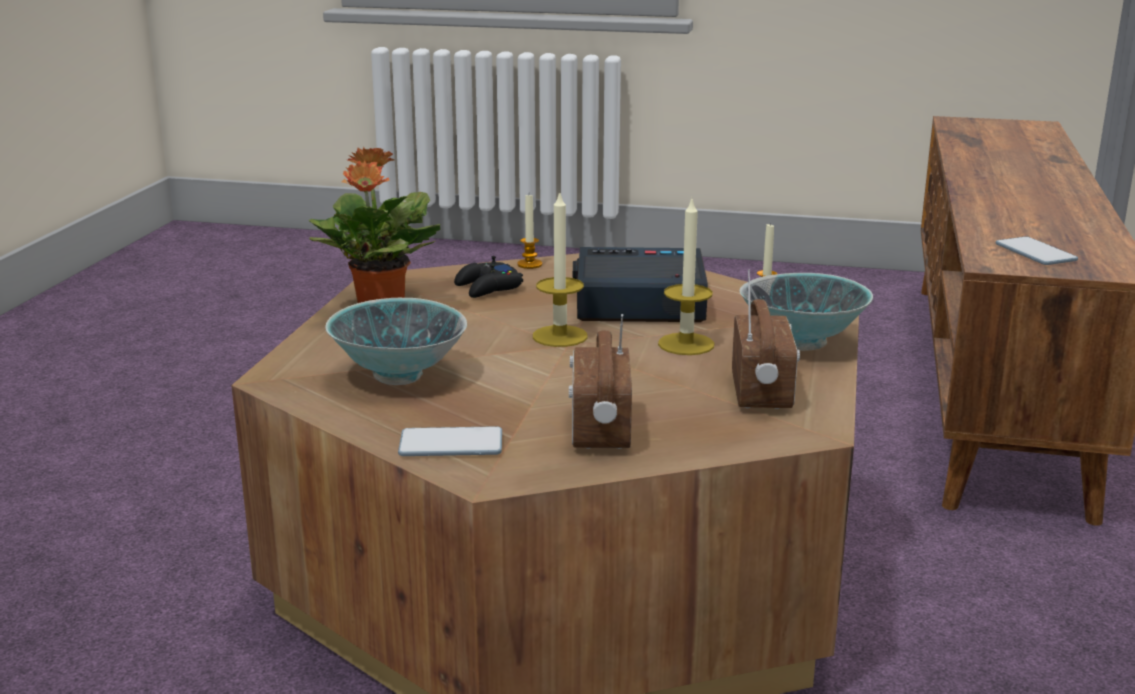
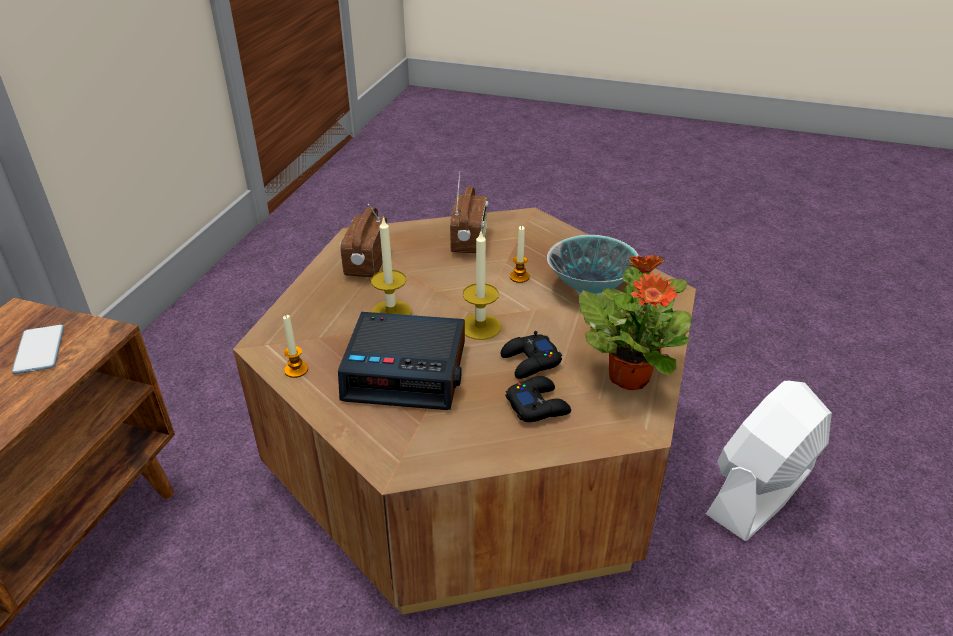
camera: 175 degrees left, 15 degrees up
(183, 541) = (759, 492): none -> white fan
(451, 444) = (548, 236): phone -> none
(494, 313) = (530, 362): none -> black game controller
(529, 264) = (496, 454): candle -> candle (519, 277)
(803, 343) = (308, 309): bowl -> none

